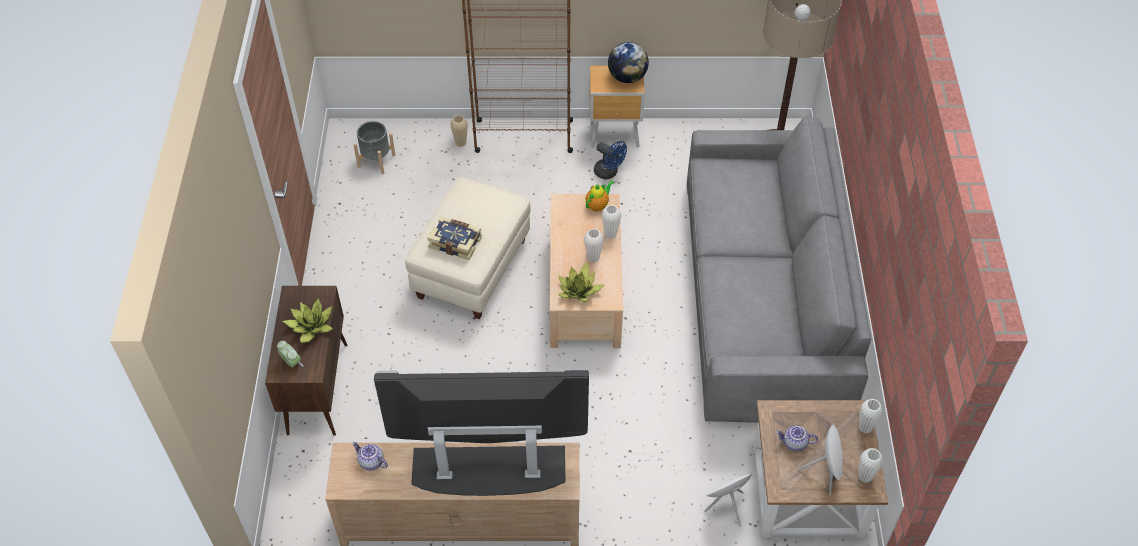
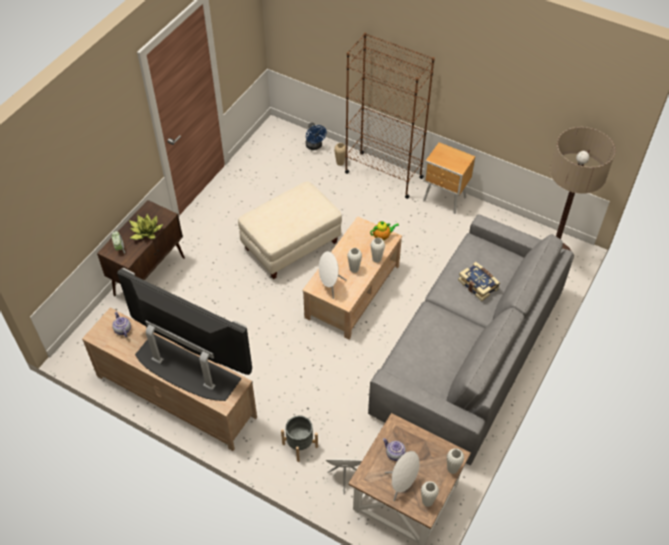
camera: 30 degrees right, 0 degrees up
(376, 160) = (280, 152): grey planter -> grey planter (300, 445)
(456, 242) = (274, 220): book -> book (478, 284)
(579, 290) = (330, 286): potted plant -> white speaker
(609, 173) = (423, 222): blue fan -> blue fan (315, 146)
(627, 77) = (458, 160): globe -> none

